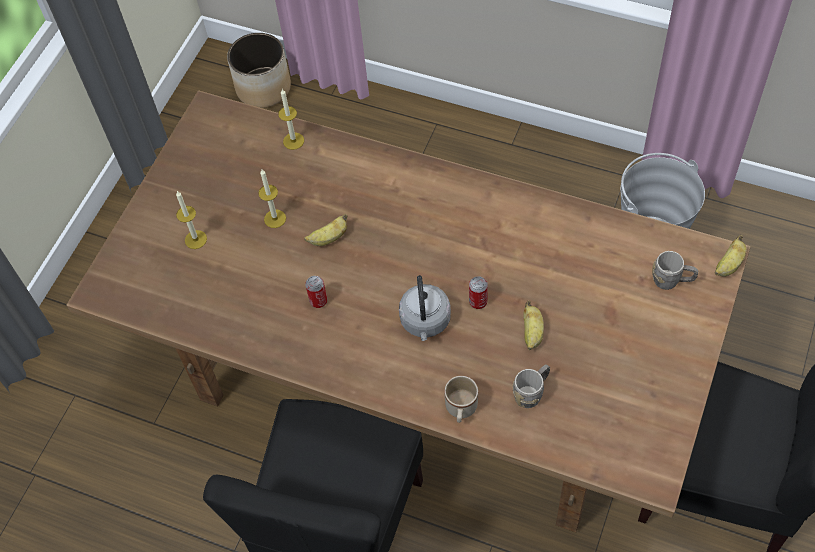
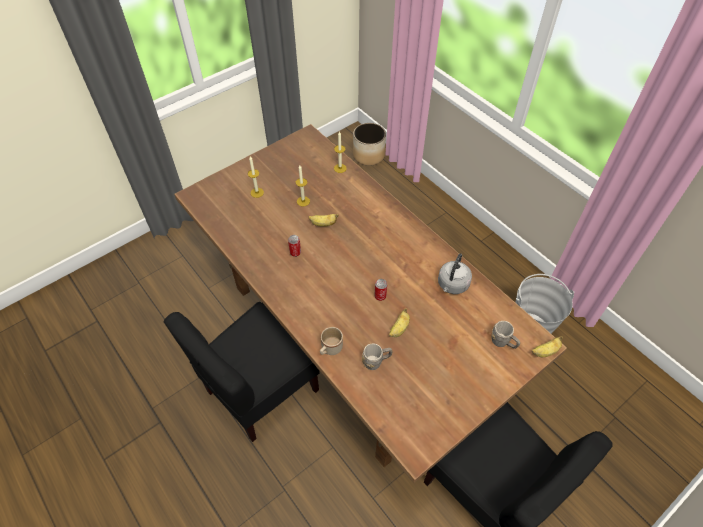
camera: 25 degrees right, 5 degrees down
(425, 322) = (343, 292): grey kettle -> grey kettle (452, 285)

